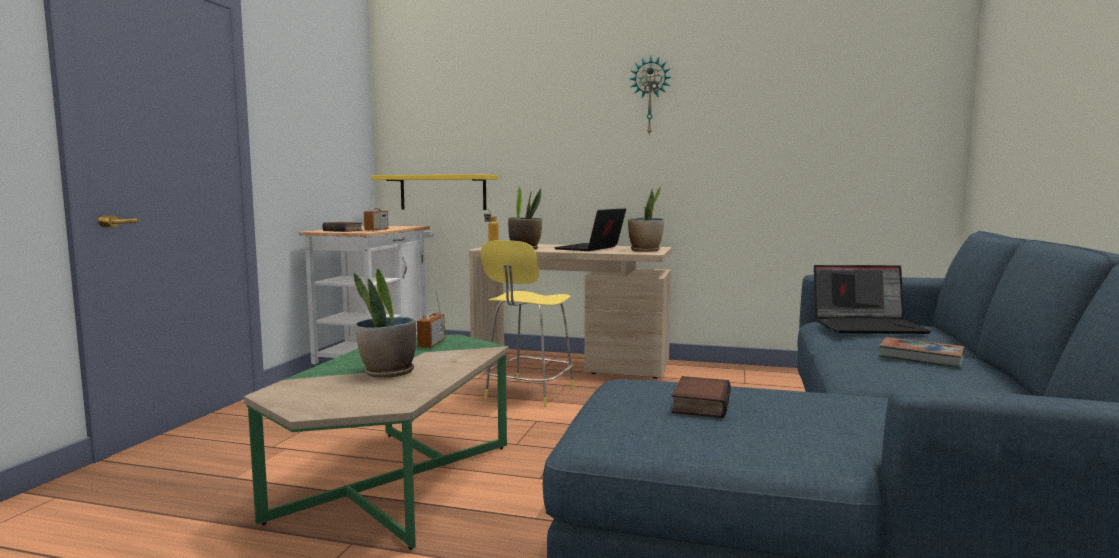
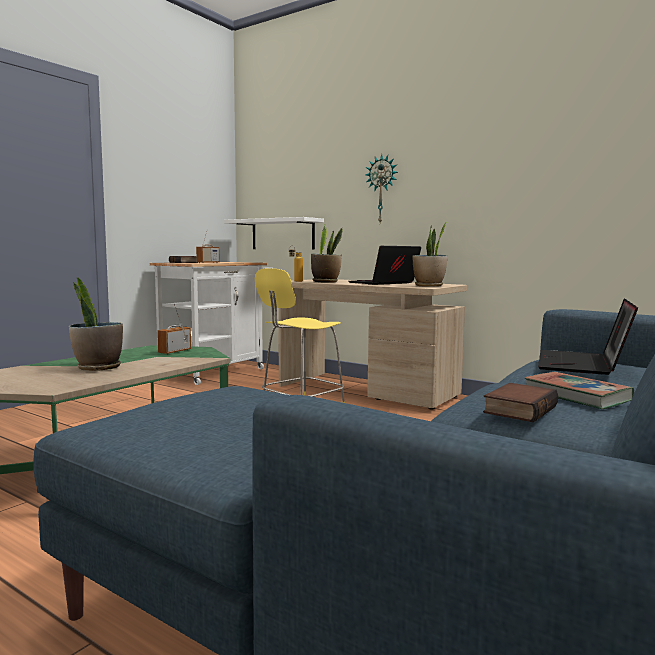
camera: 20 degrees right, 0 degrees up
(443, 192) = (282, 234): yellow shelf -> white shelf
(650, 96) = (452, 138): wall clock -> wall clock (382, 189)
(699, 404) = (237, 409): book -> book (518, 409)
(869, 326) = (583, 365): laptop -> laptop turned 90 degrees clockwise

